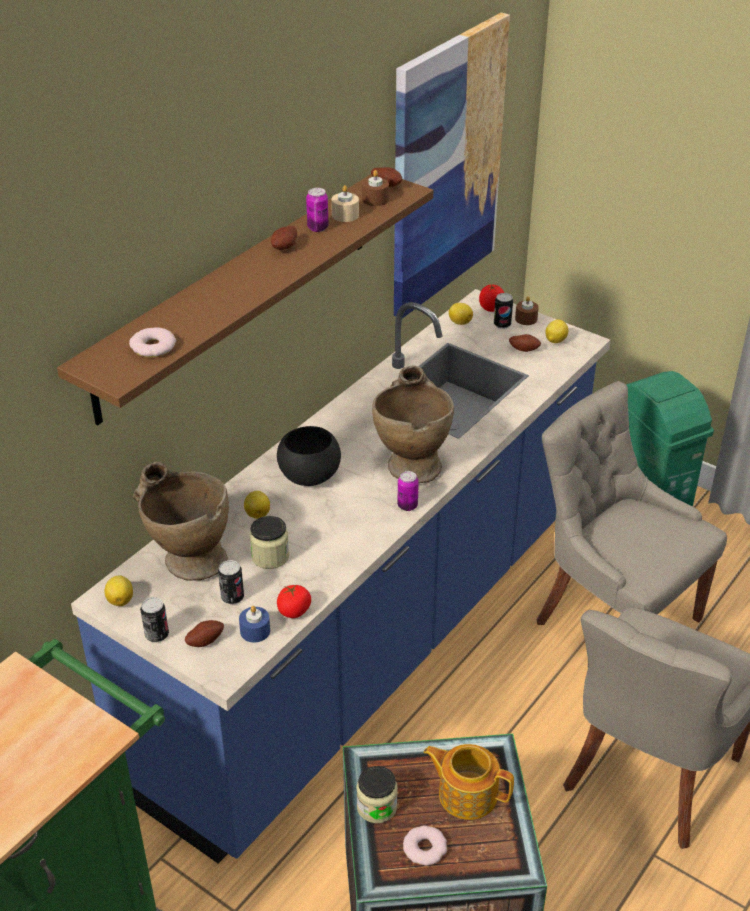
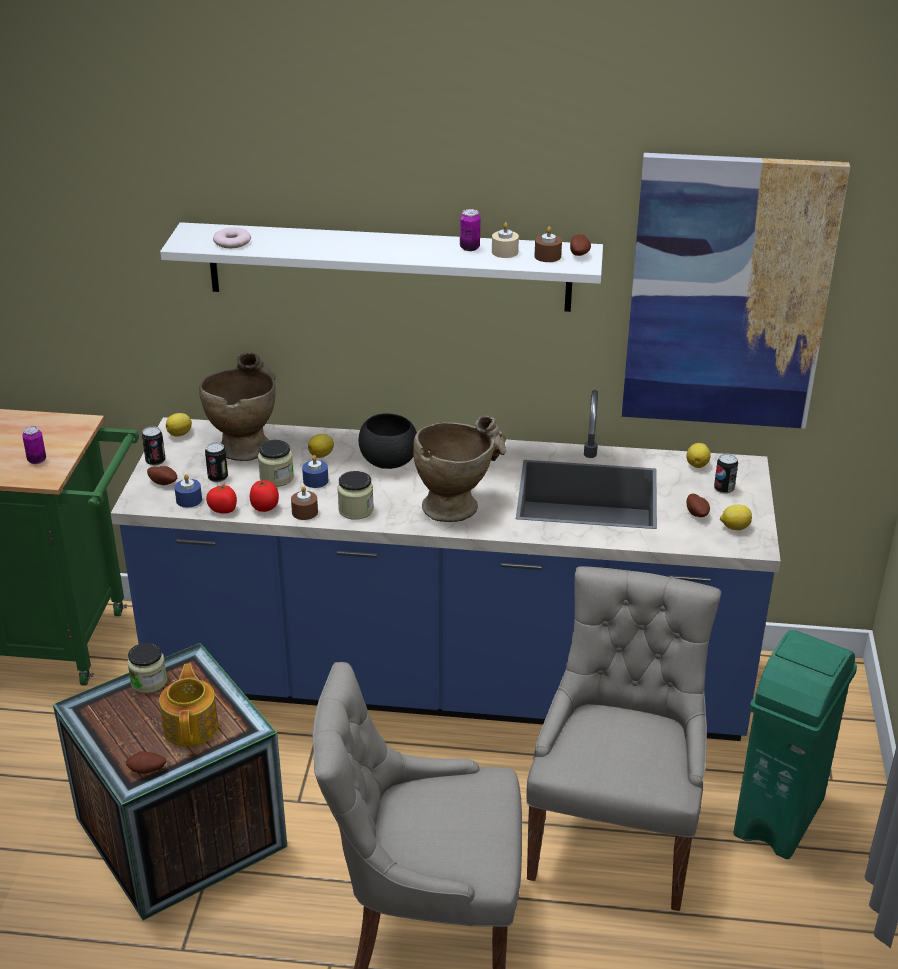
camera: 60 degrees right, 5 degrees down
(238, 292) = (389, 267): brown shelf -> white shelf
(285, 248) = (423, 245): potato -> potato (147, 771)
(298, 532) = (315, 480): none -> blue candle
(370, 523) = (356, 510): none -> jar
(407, 506) = (395, 521): can -> can (37, 460)
(425, 848) = (122, 721): donut -> none
(491, 308) = (743, 475): tomato -> tomato (265, 508)
(526, 319) = (751, 499): brown candle -> brown candle (305, 512)

